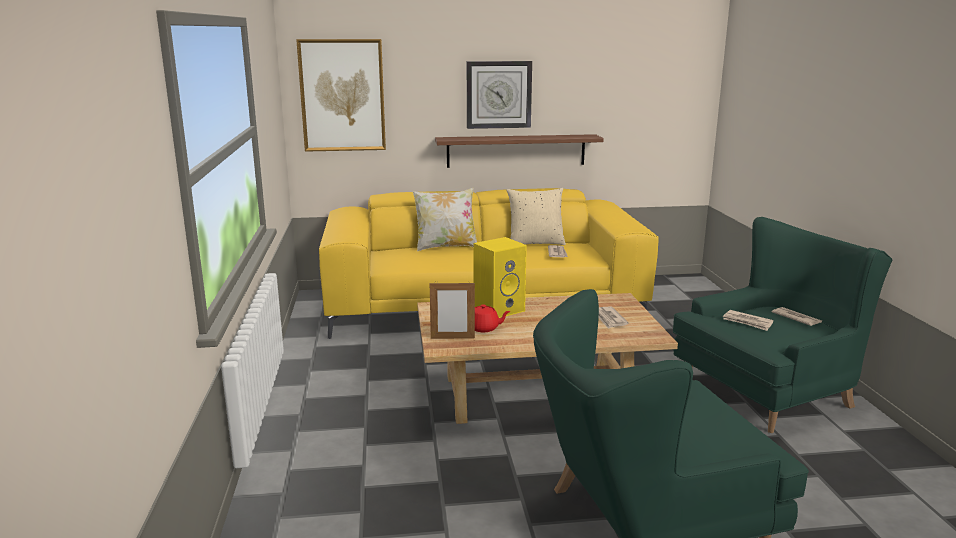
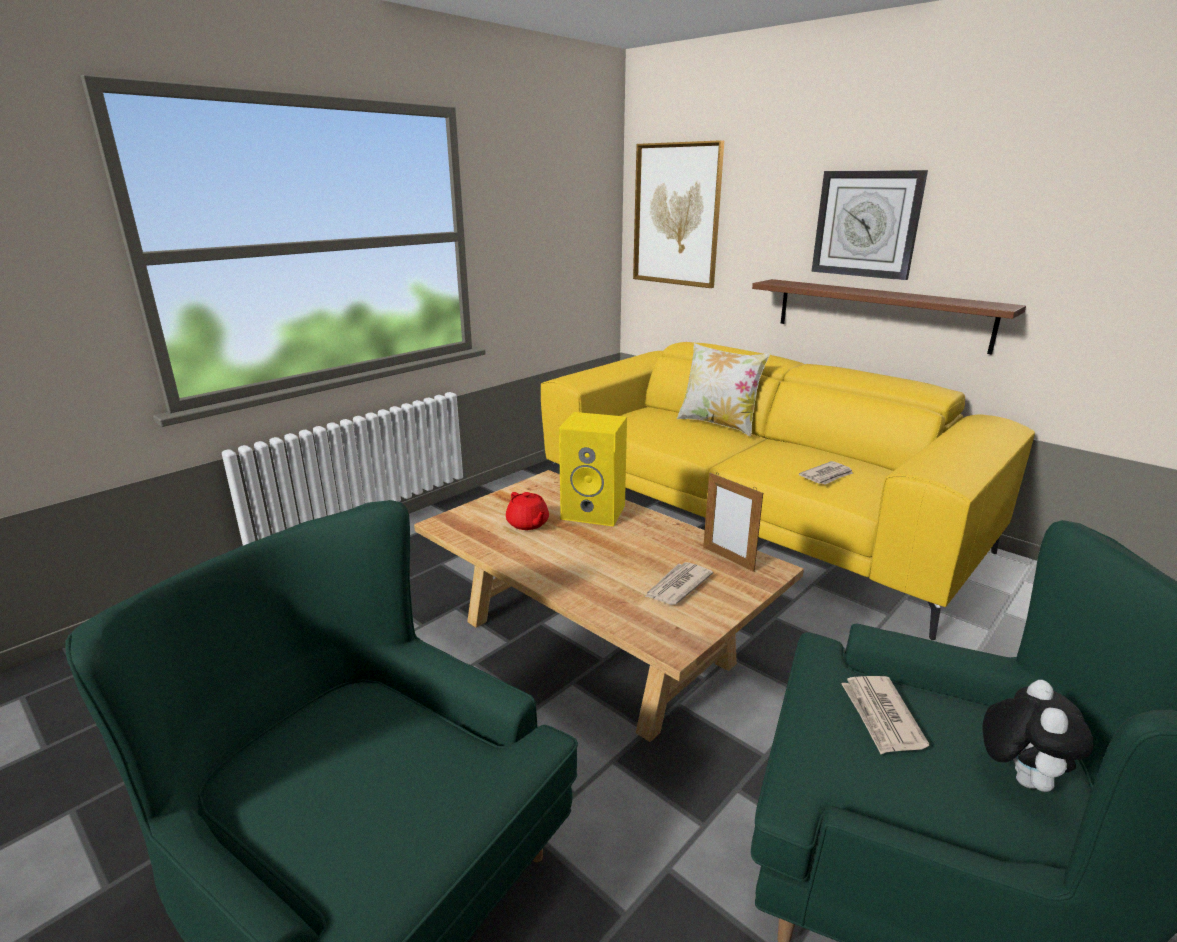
camera: 50 degrees right, 5 degrees up
(452, 338) = (478, 519): picture frame -> picture frame (728, 559)
(535, 243) = (833, 454): beige pillow -> none
(796, 318) = (1018, 776): newspaper -> plush toy

